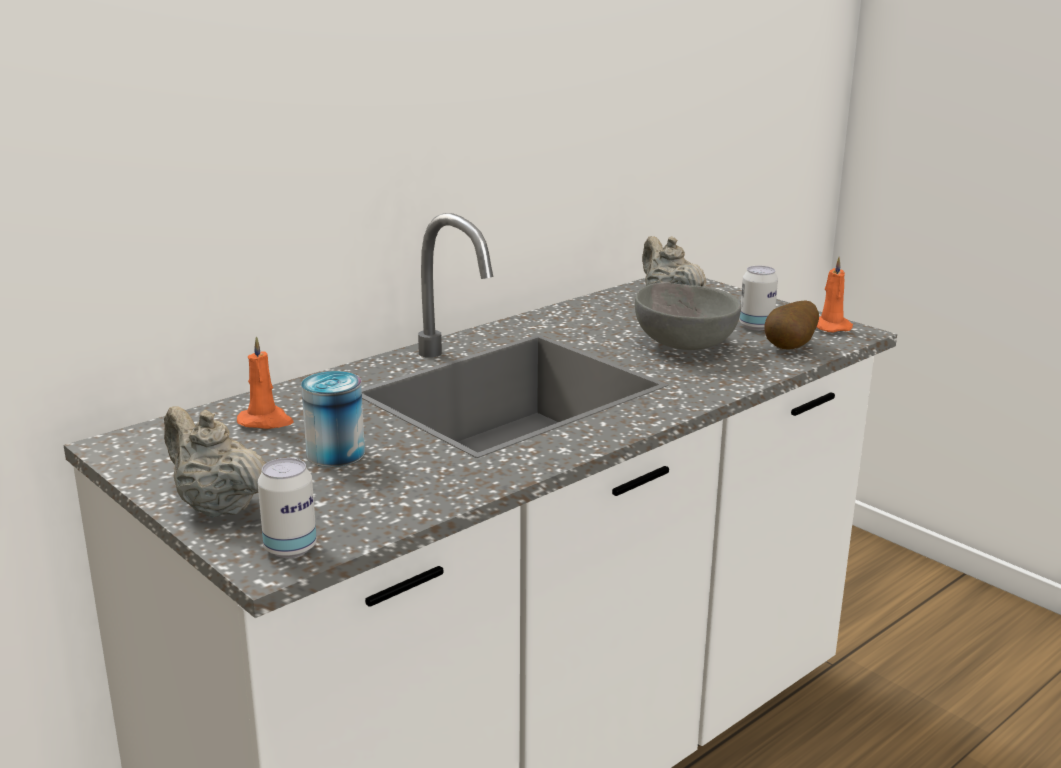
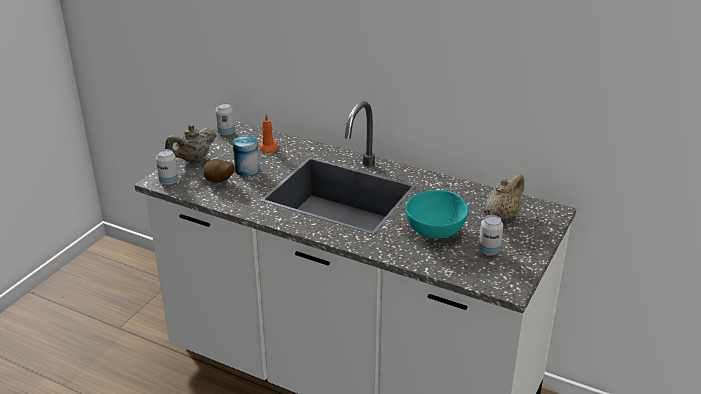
camera: 70 degrees right, 10 degrees up
(132, 454) = (226, 132): none -> can
(217, 506) = (193, 160): beige teapot -> beige teapot turned 150 degrees counterclockwise
(684, 344) = (436, 230): grey bowl -> turquoise bowl
(791, 348) = (460, 267): potato -> potato (219, 182)
(830, 326) = (513, 278): orange candle -> none

